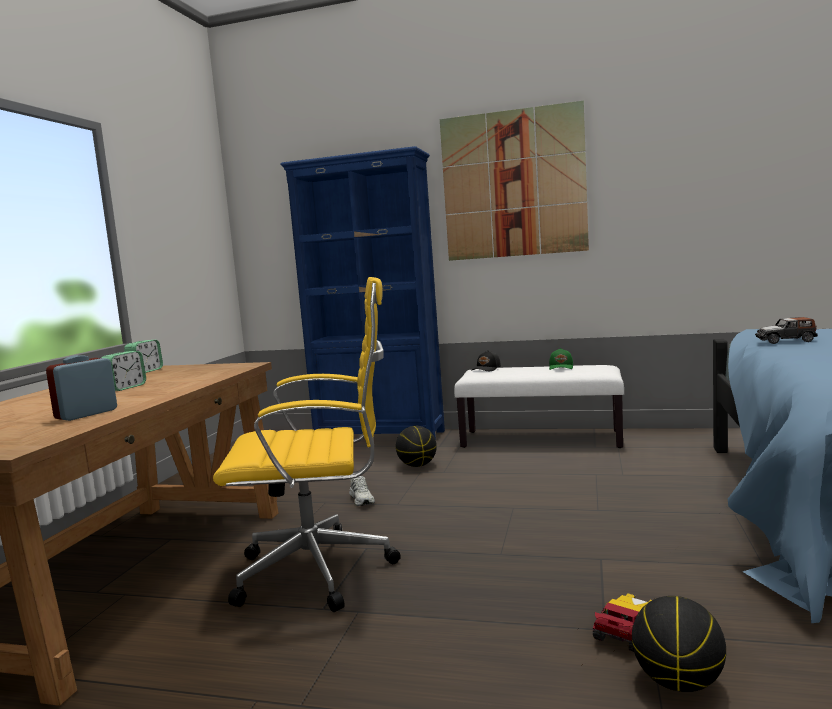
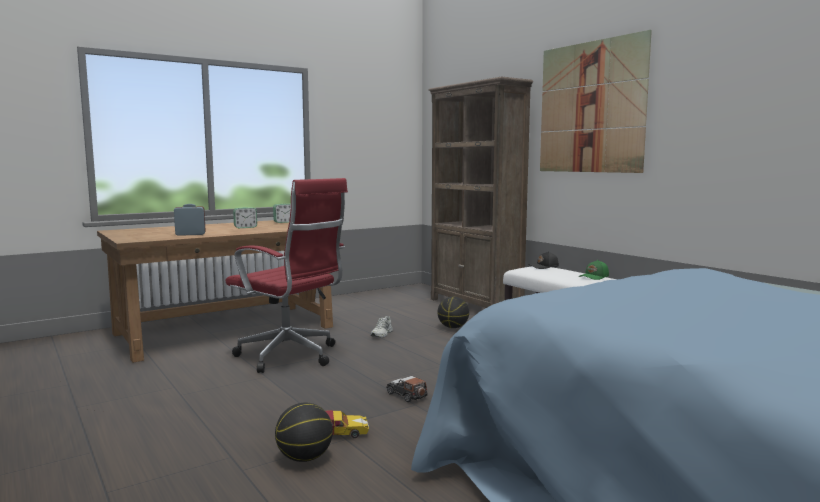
camera: 40 degrees right, 0 degrees up
(322, 571) = (291, 357): yellow office chair -> red office chair
(380, 437) = (475, 306): blue bookcase -> brown bookcase
(785, 341) = (655, 279): toy car -> toy car (407, 395)

